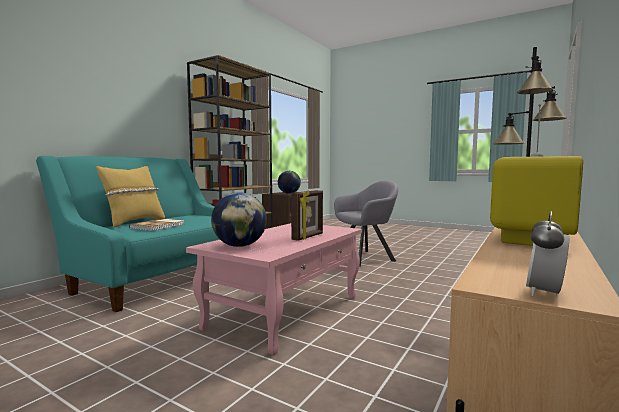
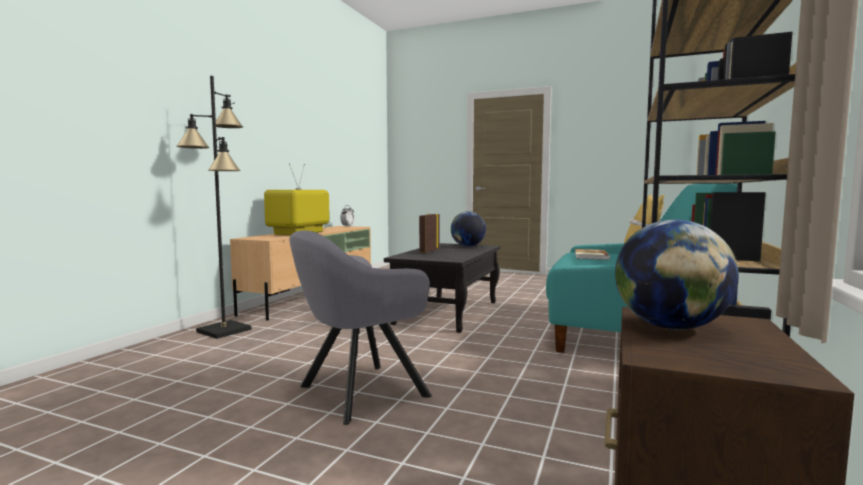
camera: 170 degrees right, 0 degrees up
(286, 311) = (447, 312): pink coffee table -> black coffee table

